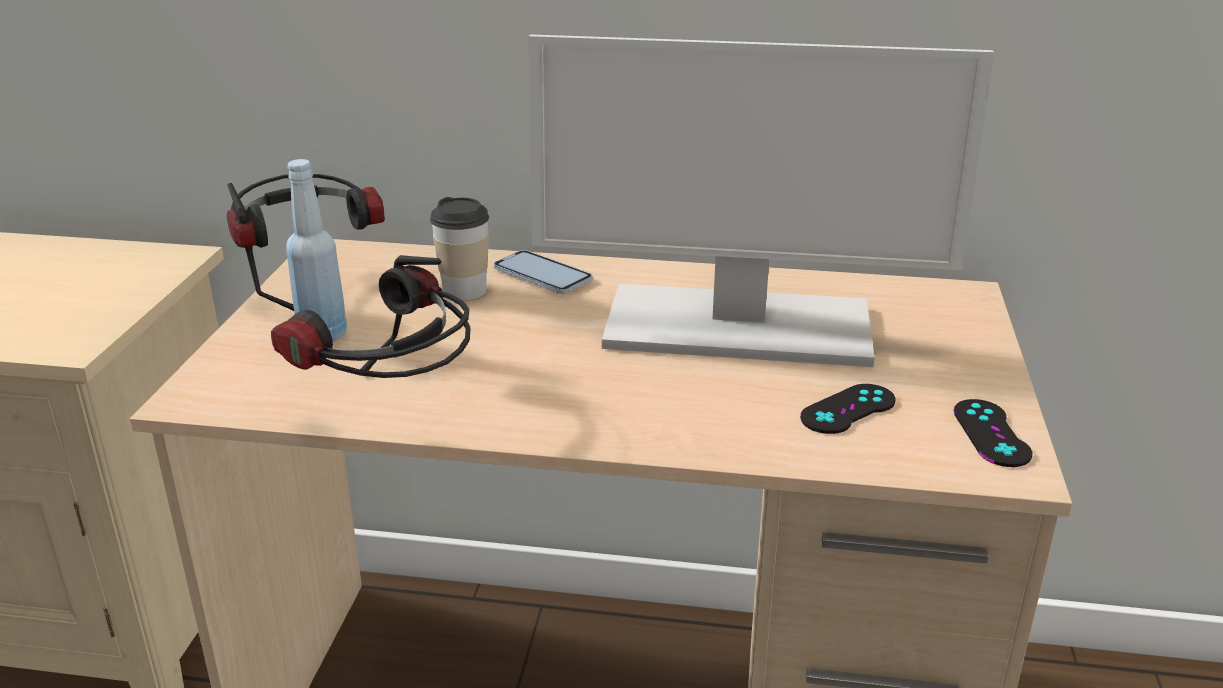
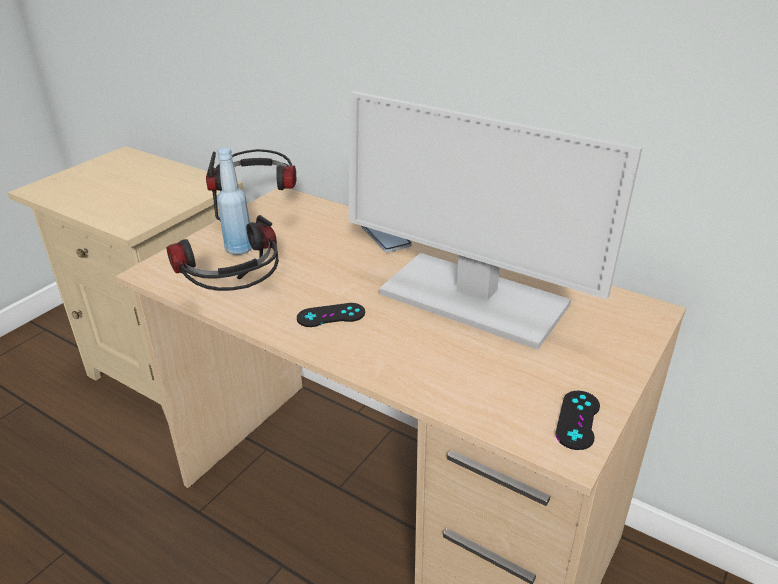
camera: 25 degrees right, 5 degrees up
(464, 291) = (333, 238): cup -> none
(848, 409) = (494, 375): black game controller -> black game controller (331, 315)

